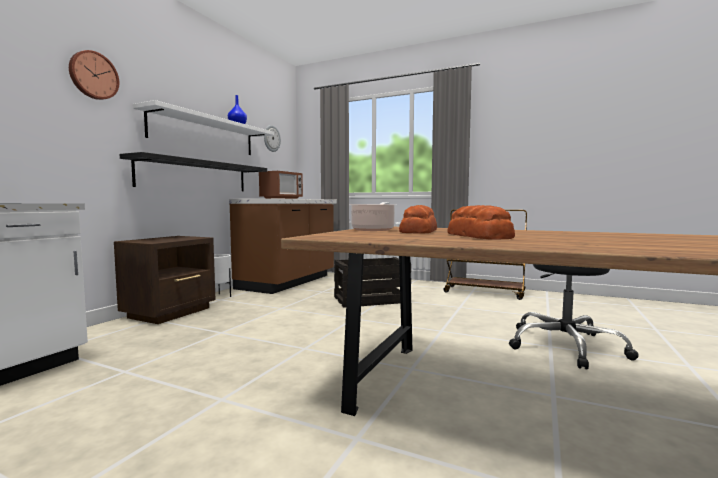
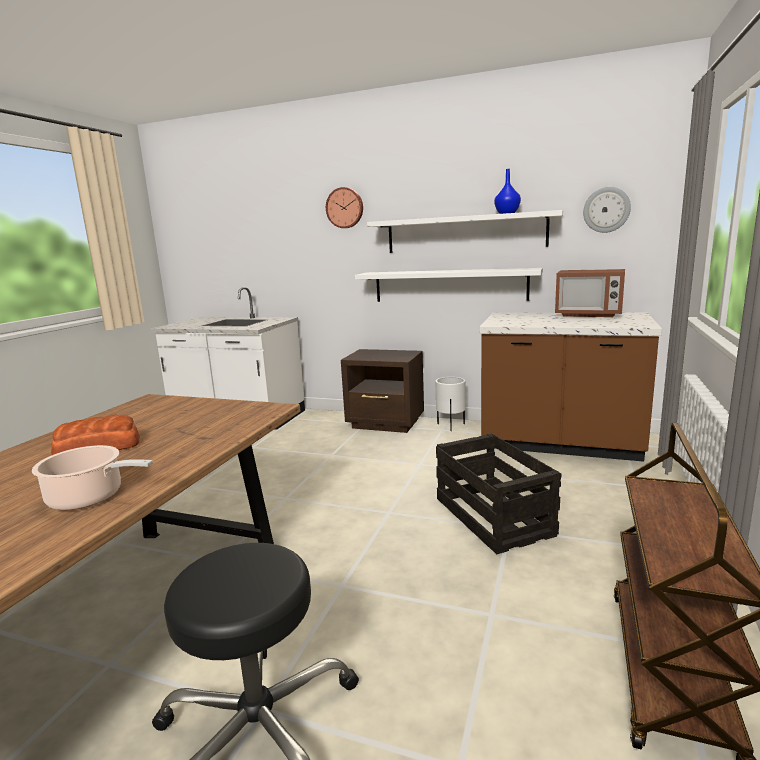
camera: 85 degrees right, 10 degrees up
(195, 176) = (449, 285): black shelf -> white shelf
(373, 229) = (220, 408): cooking pot -> cooking pot (89, 497)
(419, 231) = (185, 425): bread -> none

